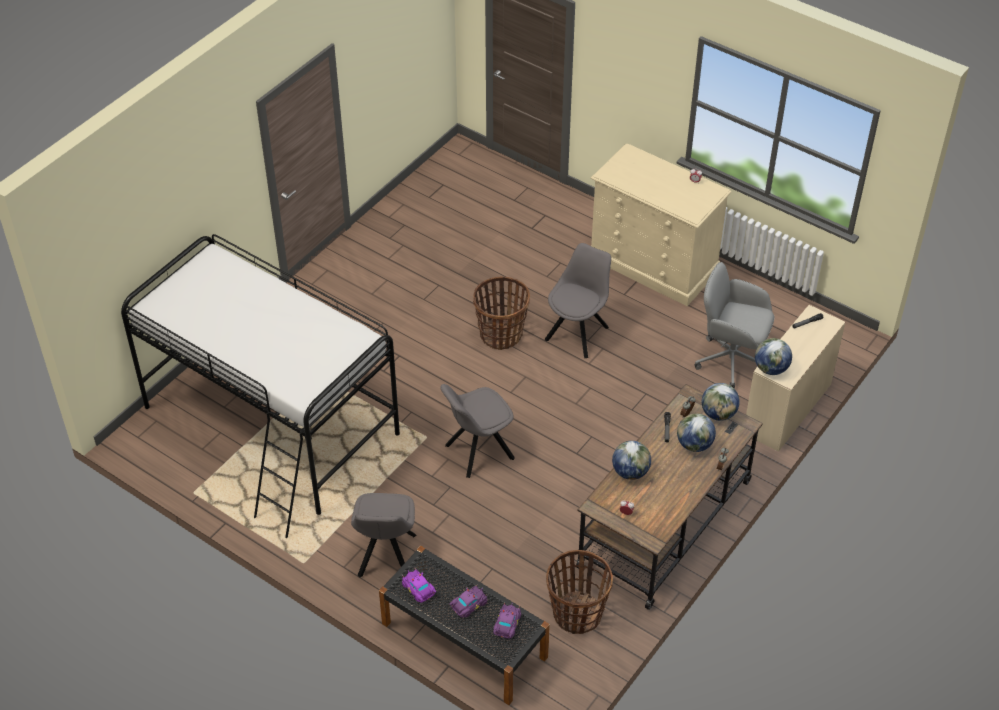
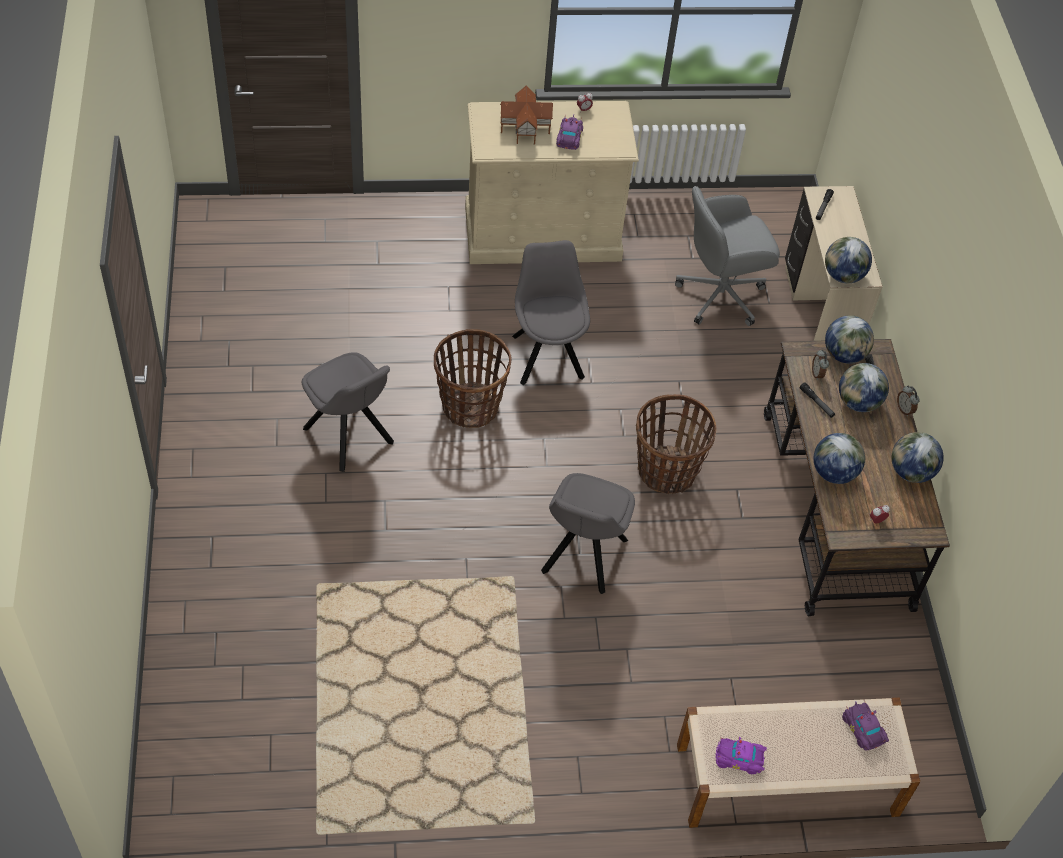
camera: 45 degrees left, 5 degrees up
(272, 423) = (322, 680): black bed -> none
(386, 556) = (612, 745): grey chair -> grey chair (349, 436)
(463, 641) = (787, 781): black bench -> beige bench
(468, 605) = (805, 737): purple toy car -> purple toy car (568, 138)
(576, 614) = (857, 666): basket -> basket (666, 472)
(644, 173) = (524, 128): none -> toy house
(681, 501) = (910, 472): none -> globe

